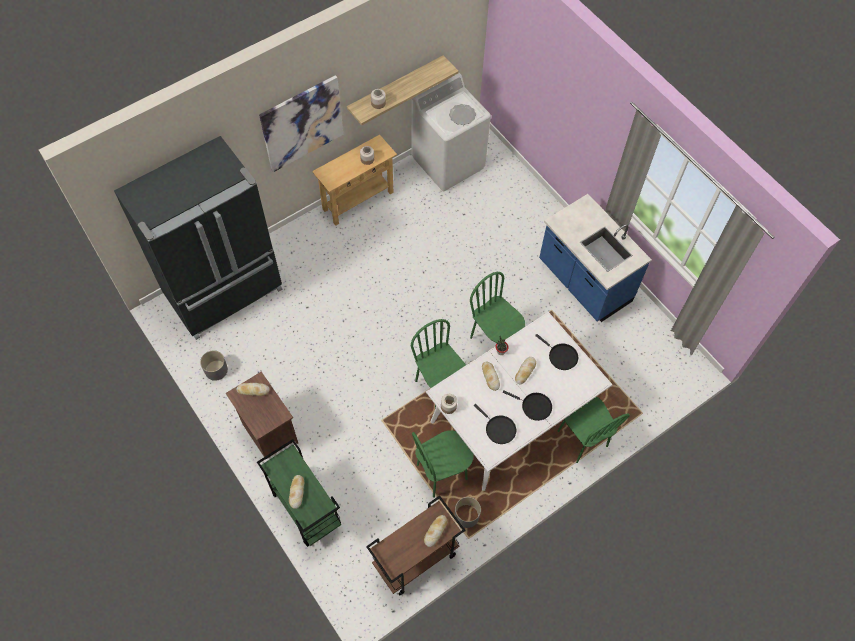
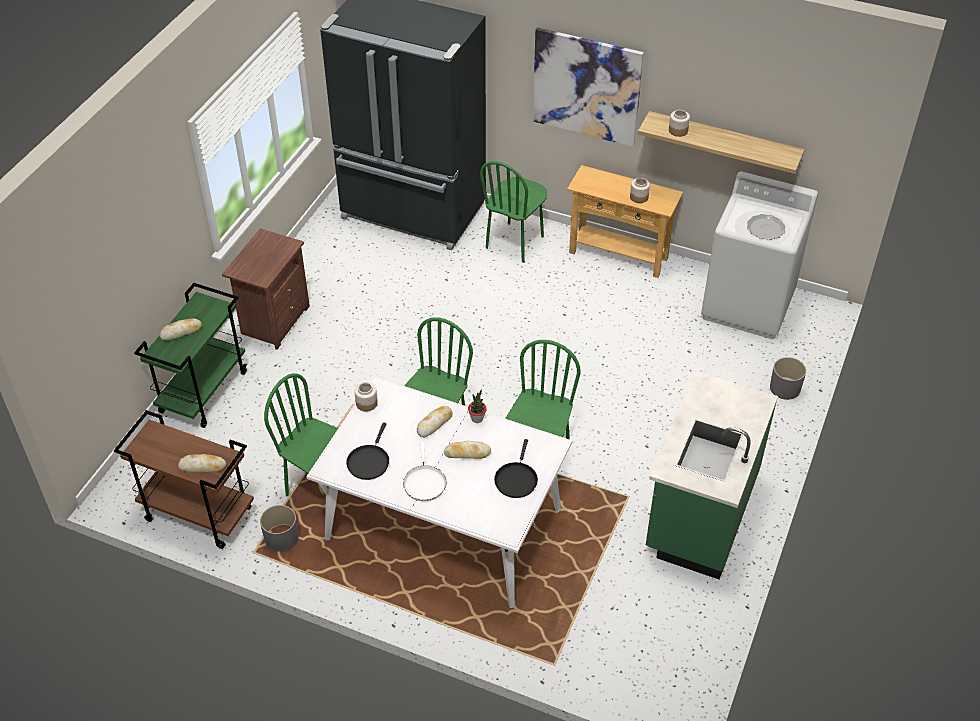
camera: 60 degrees right, 15 degrees down
(216, 370) = (317, 249): grey planter -> grey planter (784, 388)
(253, 390) = (277, 246): bread -> none
(534, 406) = (424, 482): black frying pan -> white frying pan
(582, 439) = (466, 611): green chair -> green chair (515, 242)
(583, 282) = (700, 512): blue counter -> green counter

